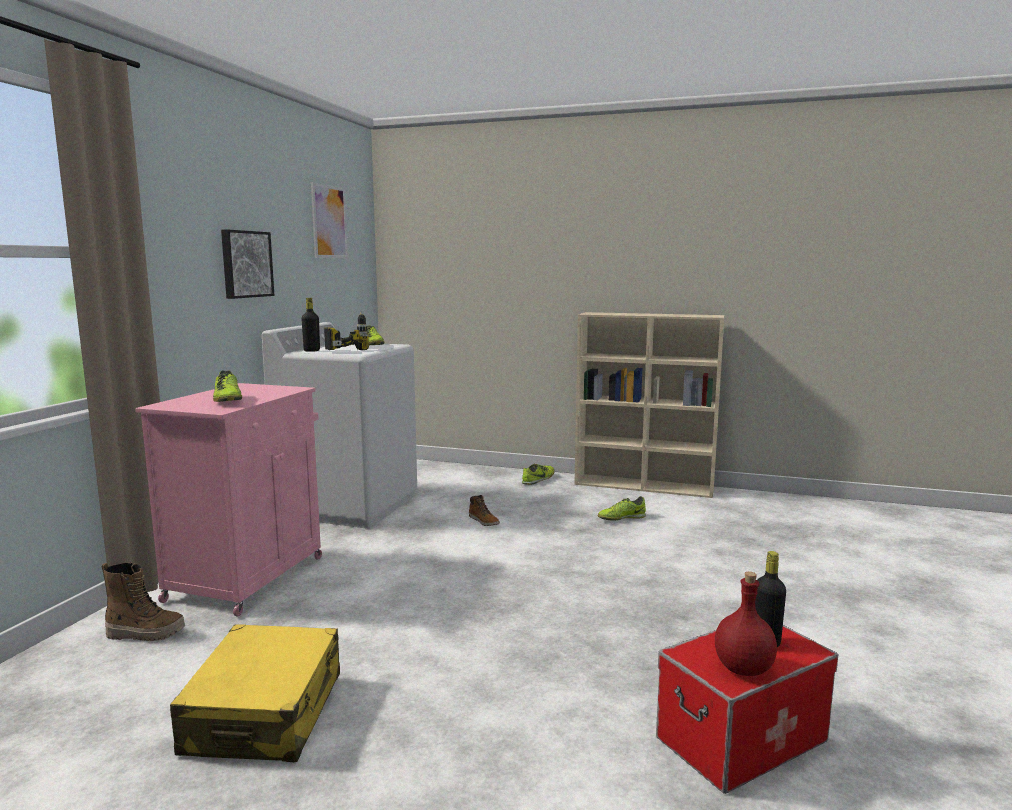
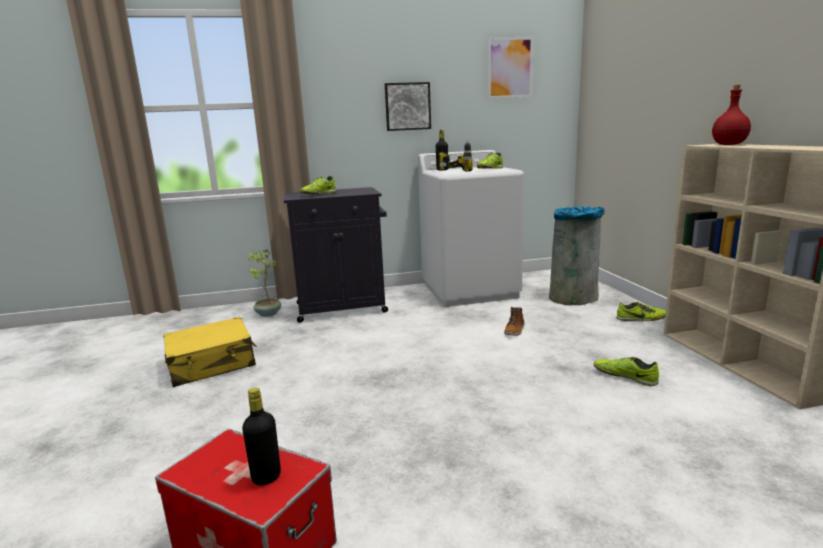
camera: 60 degrees right, 5 degrees up
(146, 633) = (267, 314): boot -> potted plant
(248, 577) = (343, 308): pink cabinet -> black cabinet
(456, 480) = (573, 298): none -> grey trash can
(743, 669) = (207, 473): red bottle -> red bottle (728, 144)

